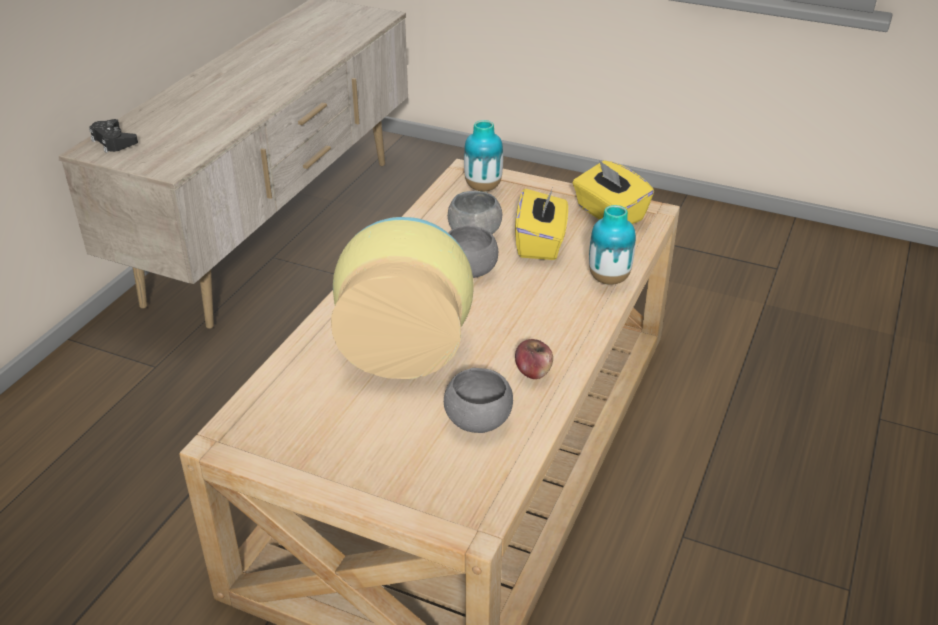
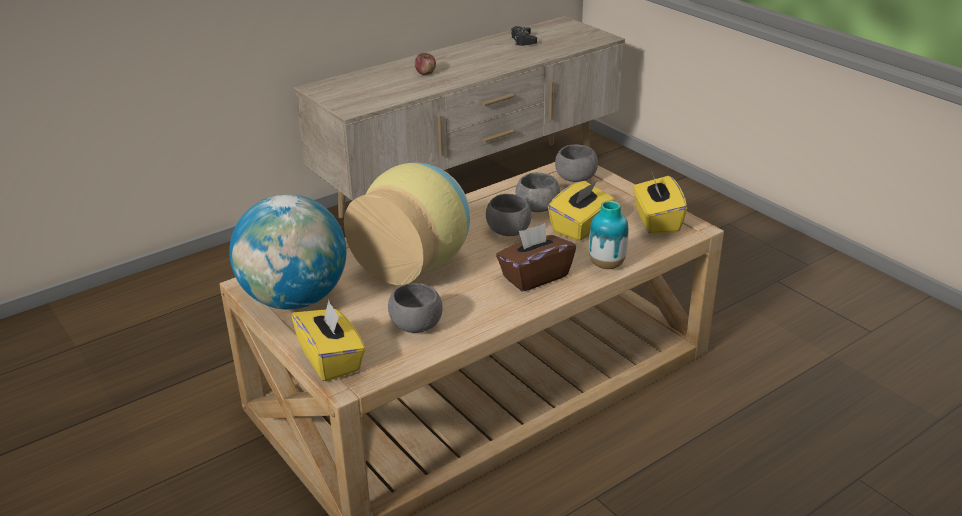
camera: 30 degrees right, 5 degrees down
(113, 141) = (333, 86): black game controller -> black game controller (523, 40)
(304, 440) = (295, 299): none -> globe
(424, 502) = (331, 360): none -> yellow tissue box
(483, 187) = (575, 178): vase -> grey bowl
(533, 372) = (484, 307): apple -> apple (425, 73)
(548, 316) = (535, 276): none -> brown tissue box

